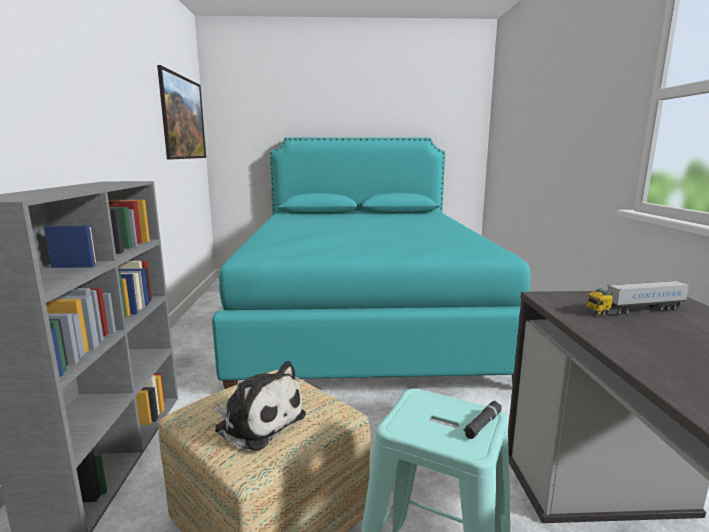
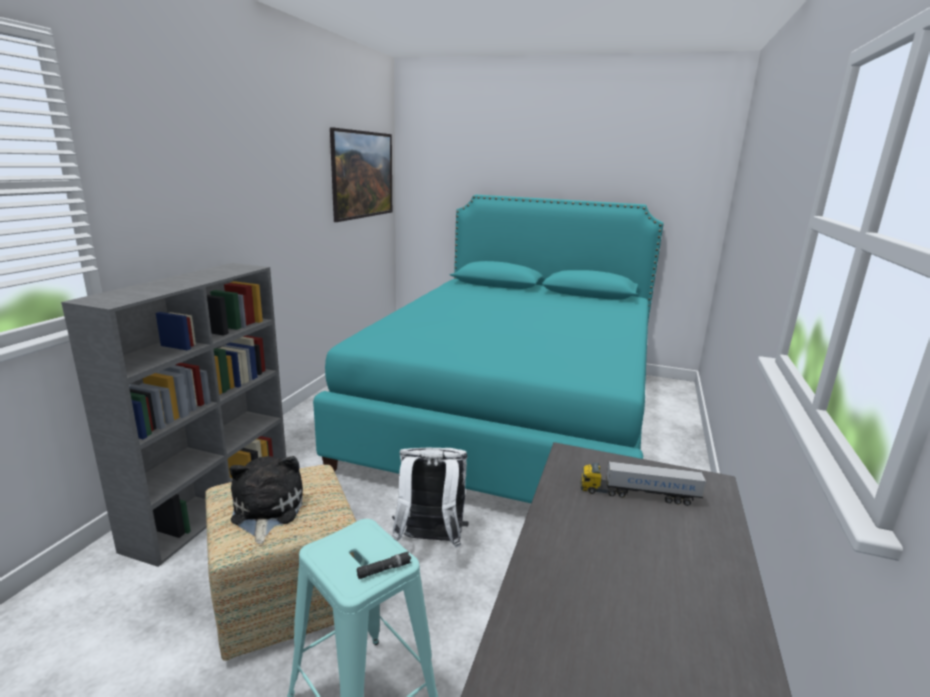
camera: 20 degrees right, 5 degrees up
(257, 421) = (266, 511): plush toy -> plush toy turned 150 degrees counterclockwise
(374, 431) = (430, 541): none -> white backpack

